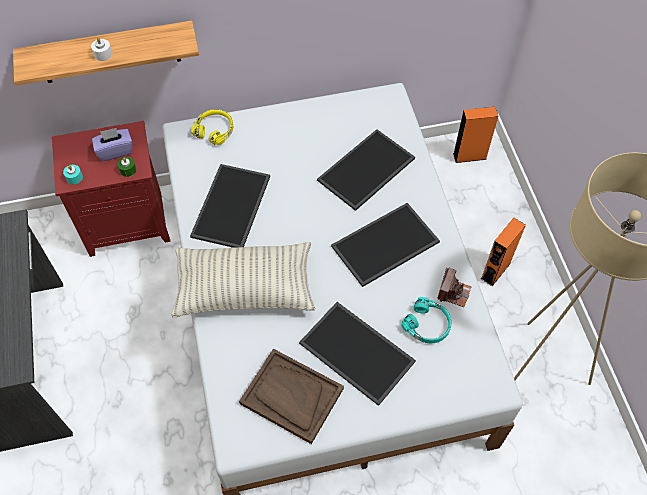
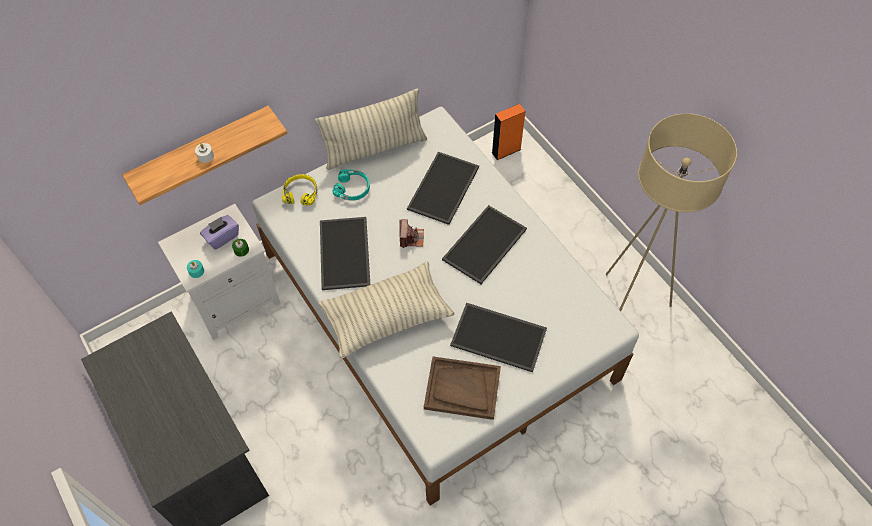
camera: 20 degrees left, 0 degrees up
(128, 222) = (235, 298): red nightstand -> white nightstand
(311, 106) = (374, 148): none -> pillow
(428, 325) = (544, 297): turquoise headphones -> turquoise headphones (353, 188)
(453, 292) = (553, 265): camera -> camera (411, 238)
(495, 270) = (564, 240): orange speaker -> none

